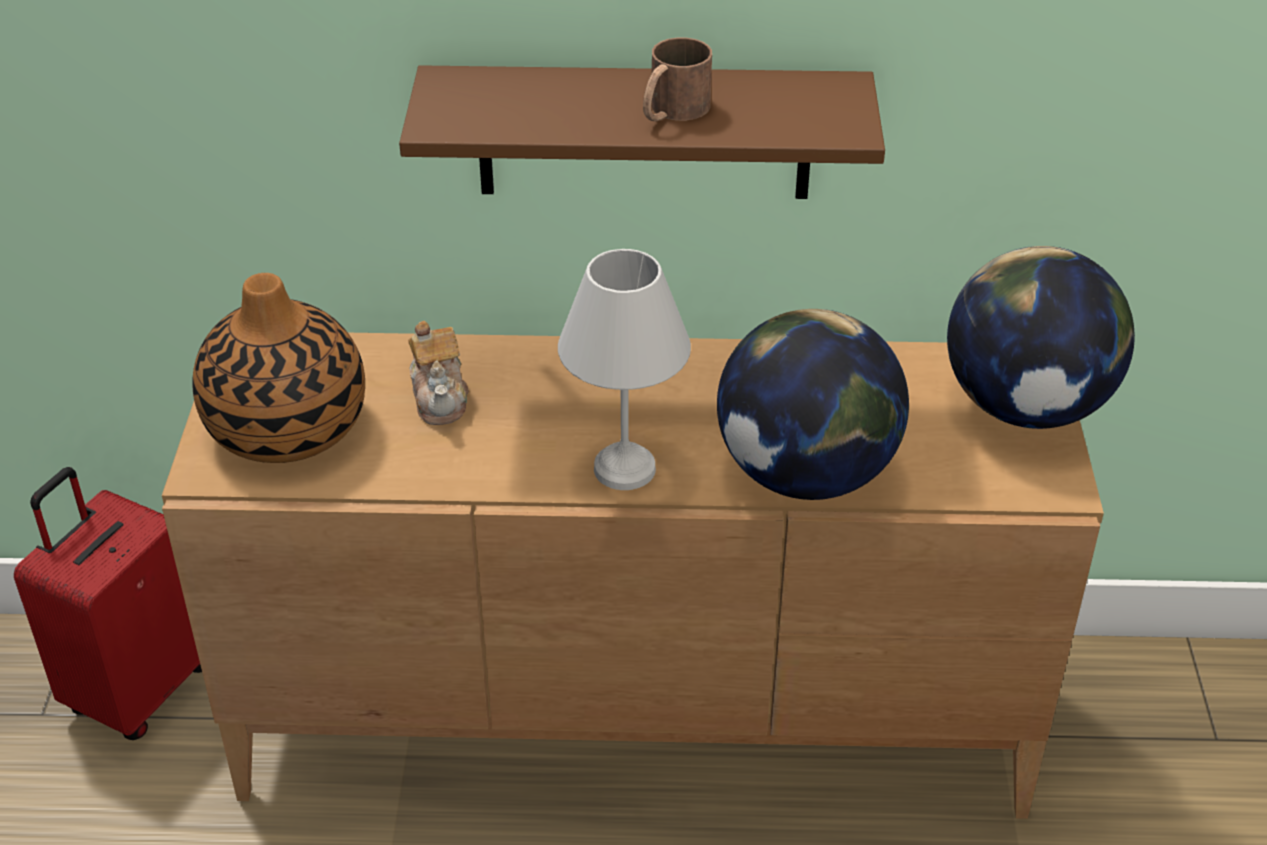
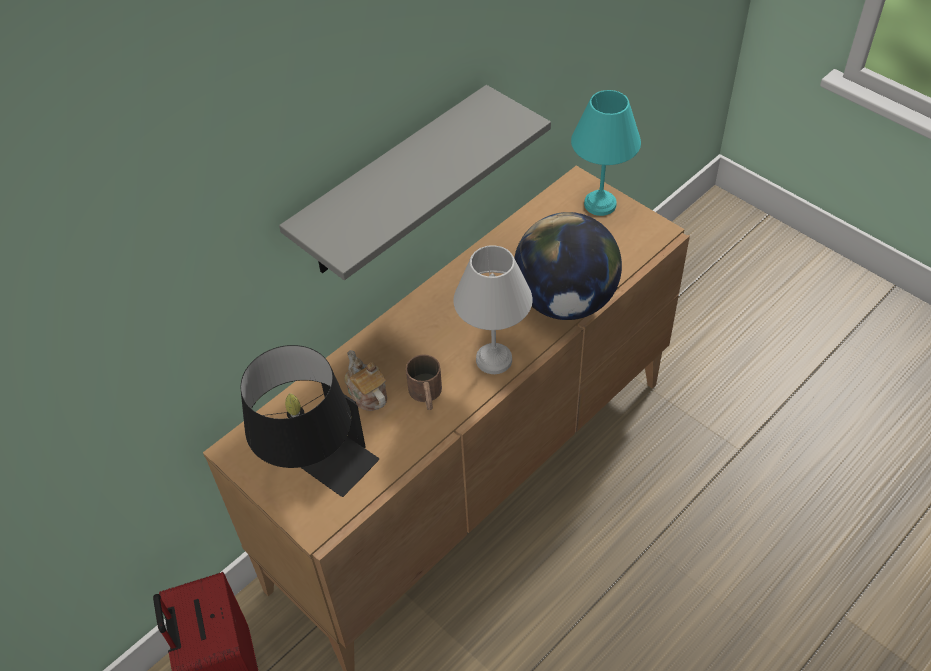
camera: 45 degrees left, 10 degrees up
(286, 426) = (317, 469): vase -> black table lamp
(440, 397) = (366, 394): teapot -> teapot turned 150 degrees counterclockwise
(644, 132) = (392, 184): brown shelf -> grey shelf
(671, 111) = (438, 165): brown mug -> brown mug (426, 395)
(1026, 407) = (601, 204): globe -> turquoise table lamp

